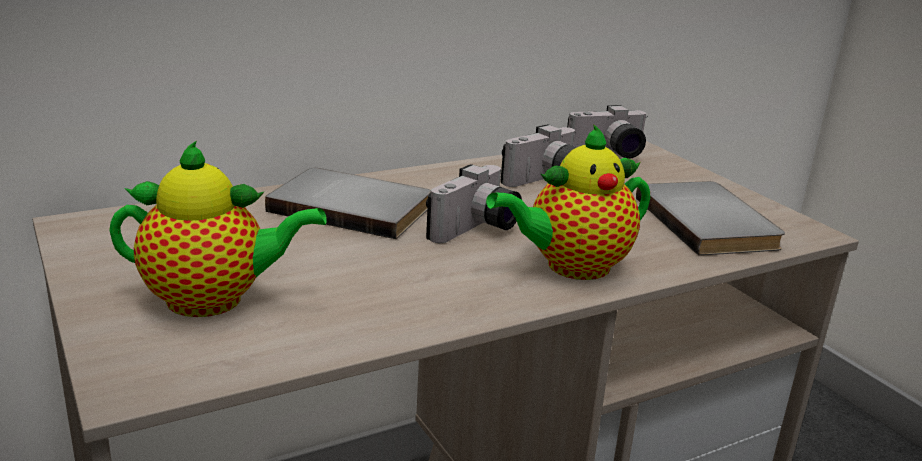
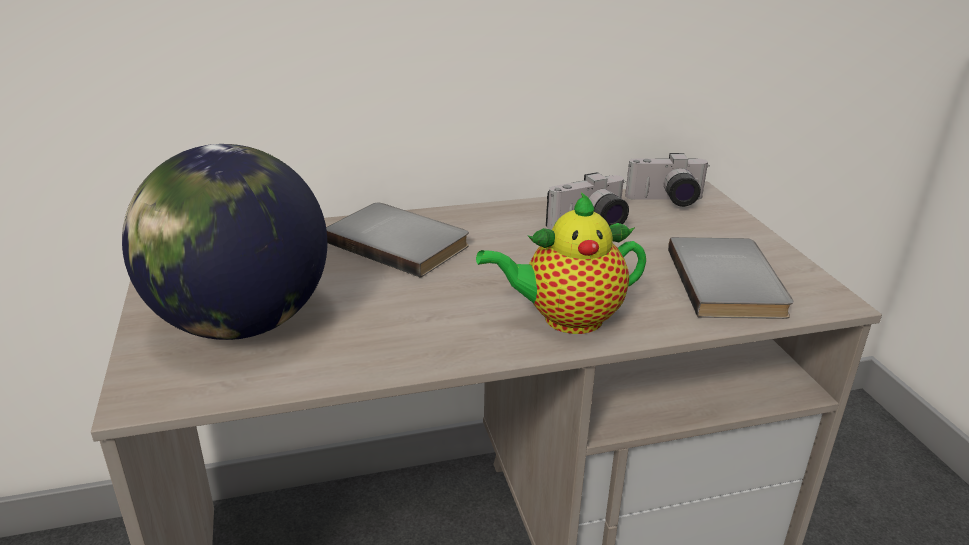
camera: 15 degrees right, 5 degrees up
(214, 300) = (241, 324): teapot -> globe
(477, 230) = (498, 273): camera -> none

